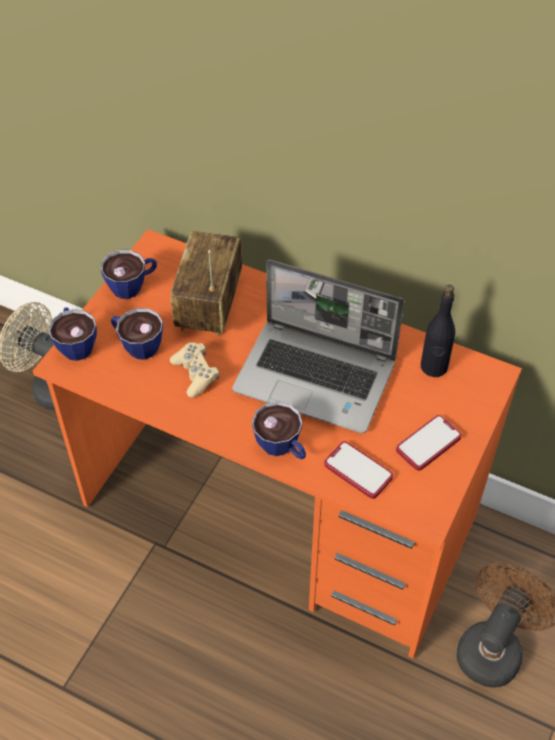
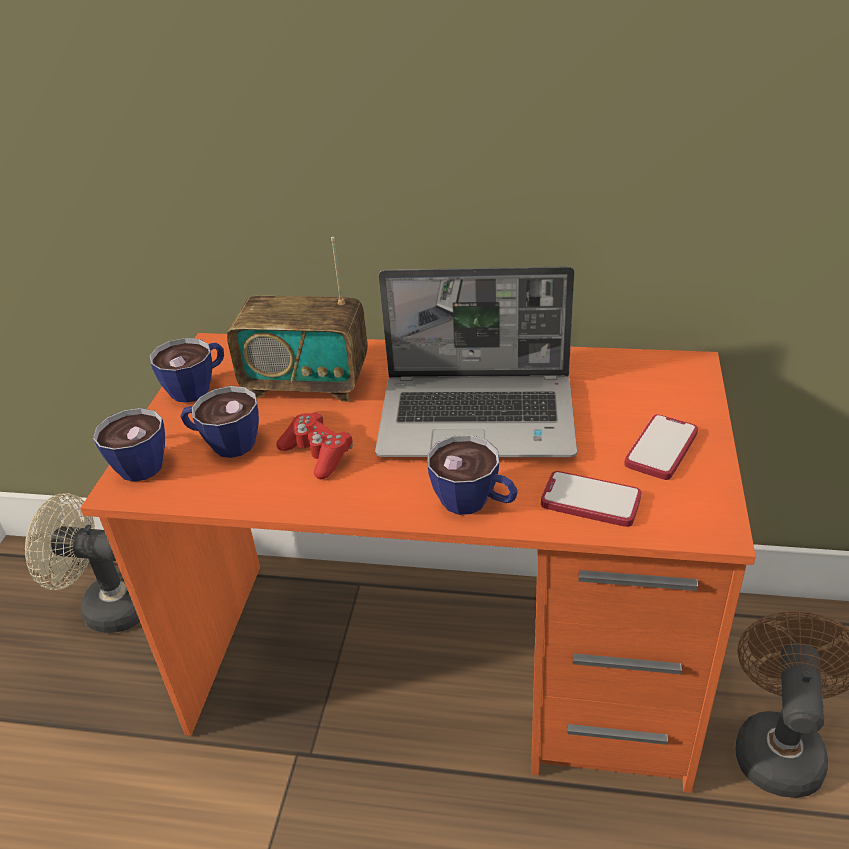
camera: 15 degrees left, 15 degrees down
(195, 374) = (317, 454): beige game controller -> red game controller
(209, 306) = (307, 383): radio -> radio turned 75 degrees counterclockwise
(434, 367) = (616, 374): black bottle -> none

